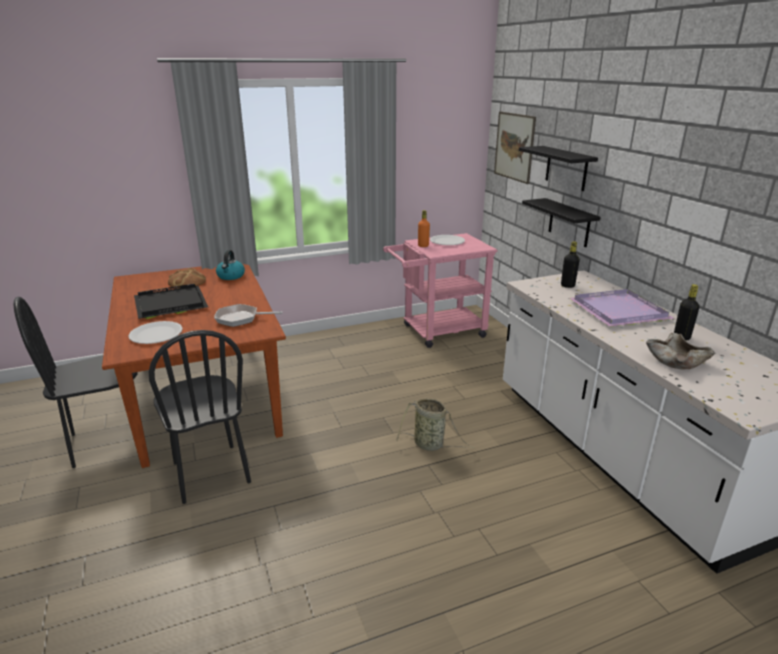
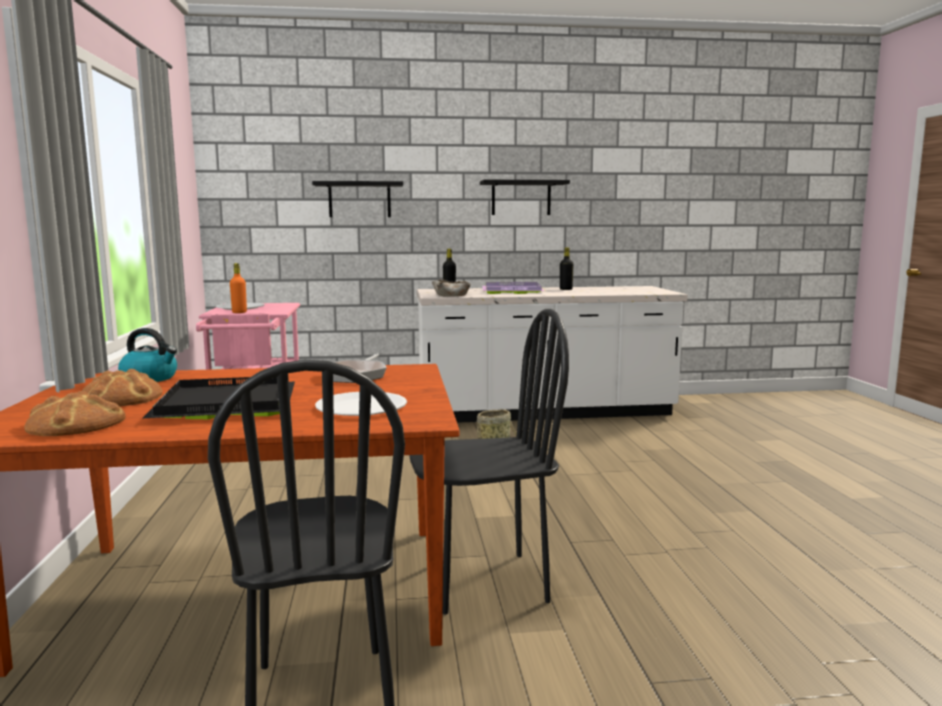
camera: 75 degrees left, 15 degrees down
(139, 287) = (75, 424): none -> bread
(514, 146) = (261, 190): picture -> none
(569, 223) = (377, 252): black shelf -> black shelf (521, 198)
(676, 361) = (601, 292): beige bowl -> beige bowl (452, 295)

